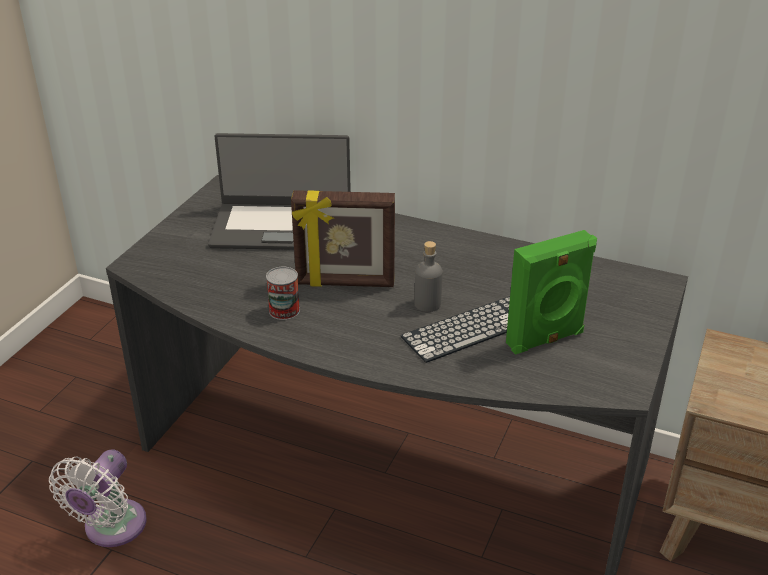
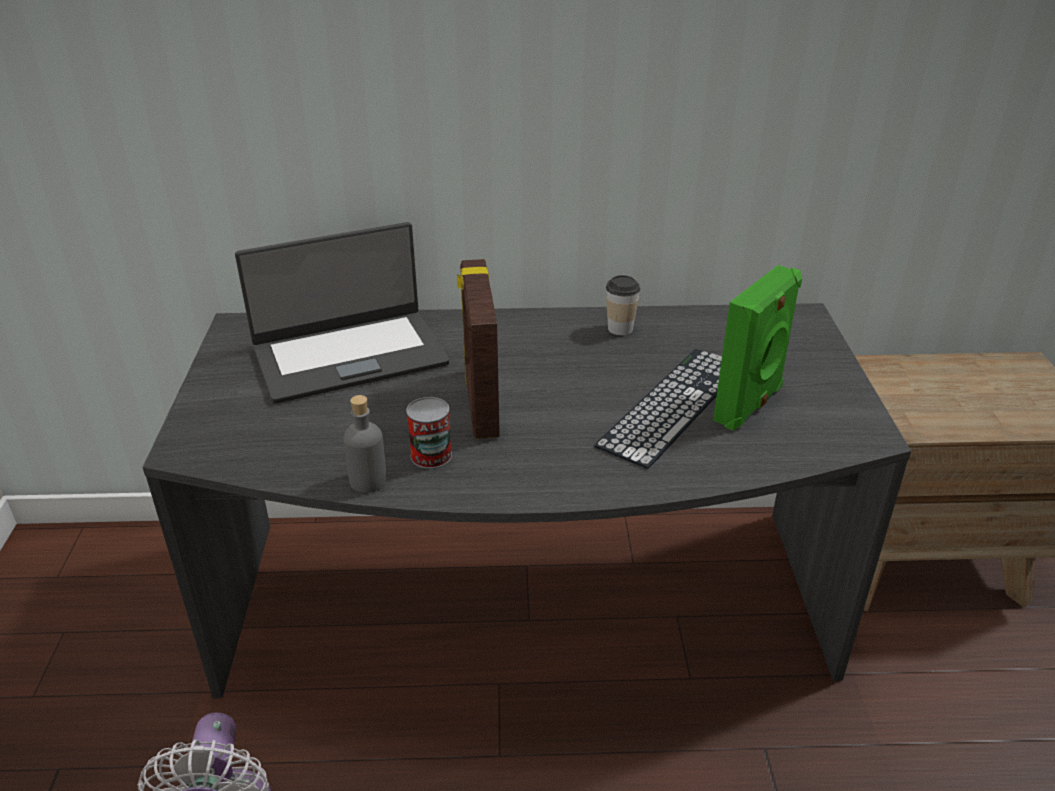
camera: 25 degrees left, 0 degrees up
(345, 283) = (479, 402): picture frame -> picture frame turned 105 degrees clockwise
(427, 304) = (593, 401): grey bottle -> grey bottle (368, 481)
(495, 255) = (620, 328): none -> cup

